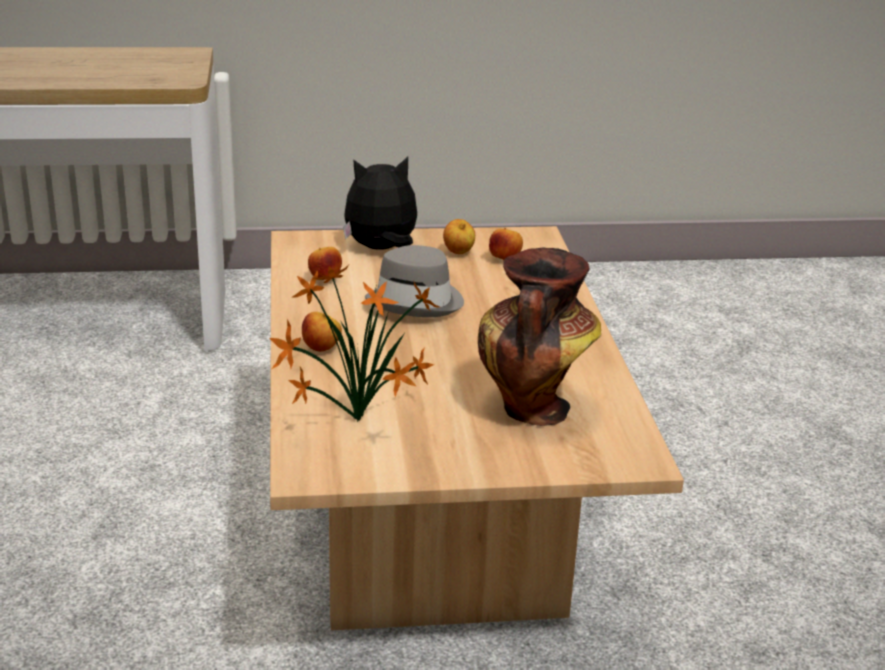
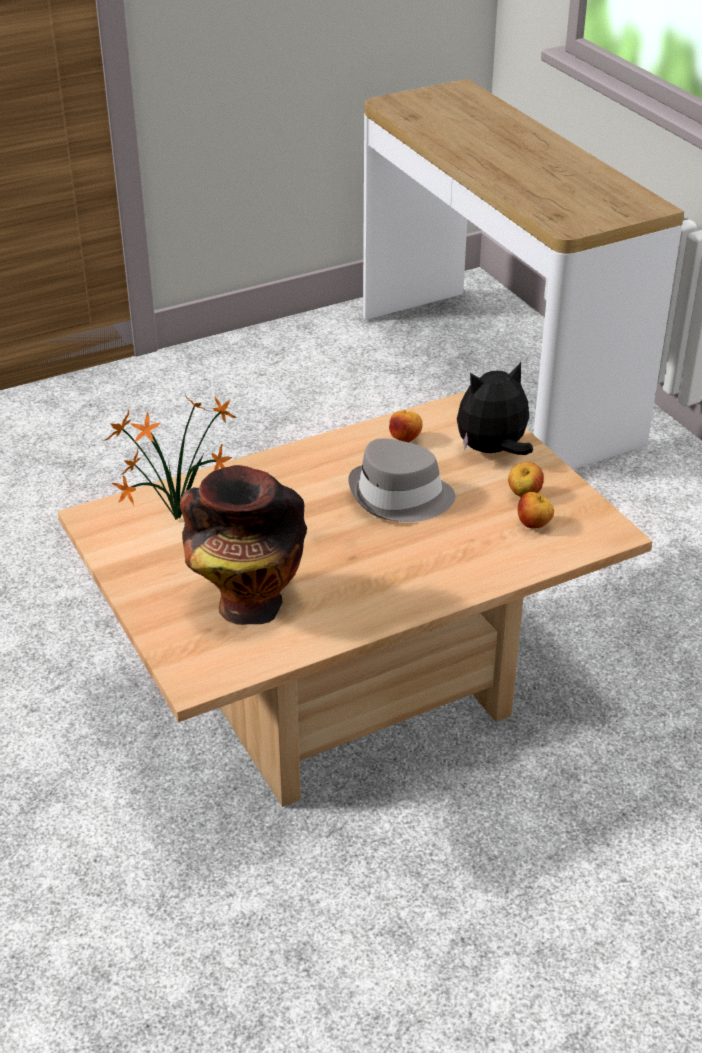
camera: 70 degrees right, 10 degrees up
(321, 349) = (279, 472): apple -> none
(381, 249) = (492, 451): plush toy -> plush toy turned 75 degrees counterclockwise

